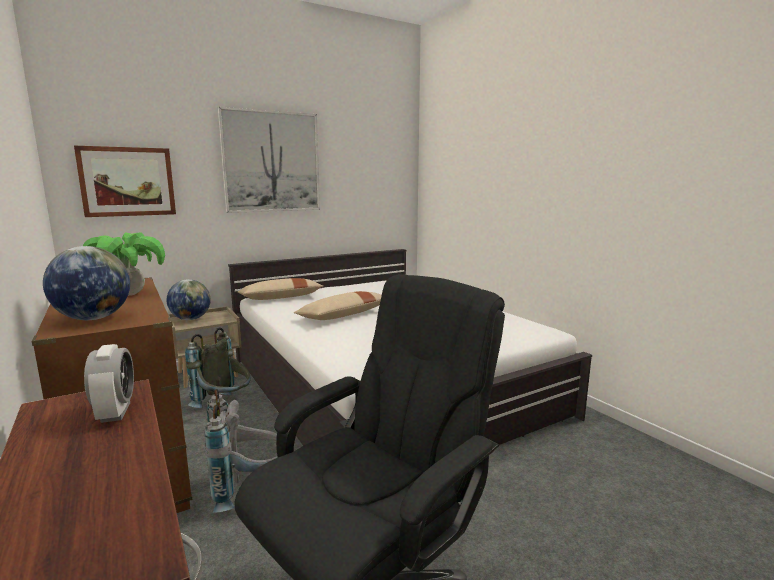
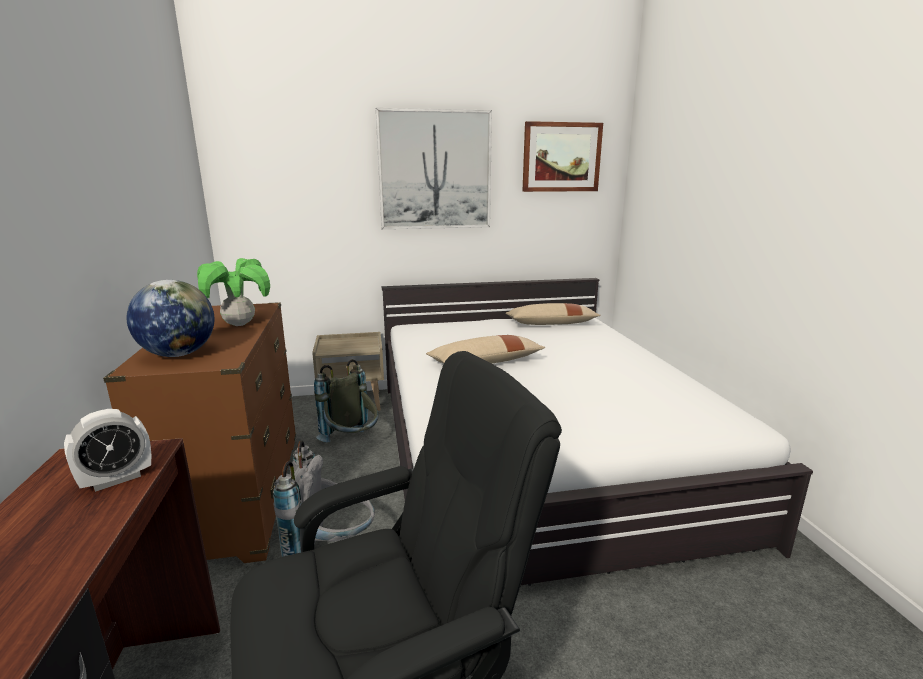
camera: 20 degrees right, 5 degrees up
(115, 412) = (116, 479): alarm clock -> alarm clock turned 45 degrees clockwise
(127, 182) = (281, 195): picture -> picture (561, 157)
(191, 319) = (337, 343): globe -> none
(281, 298) = (432, 329): beige pillow -> beige pillow (551, 324)

